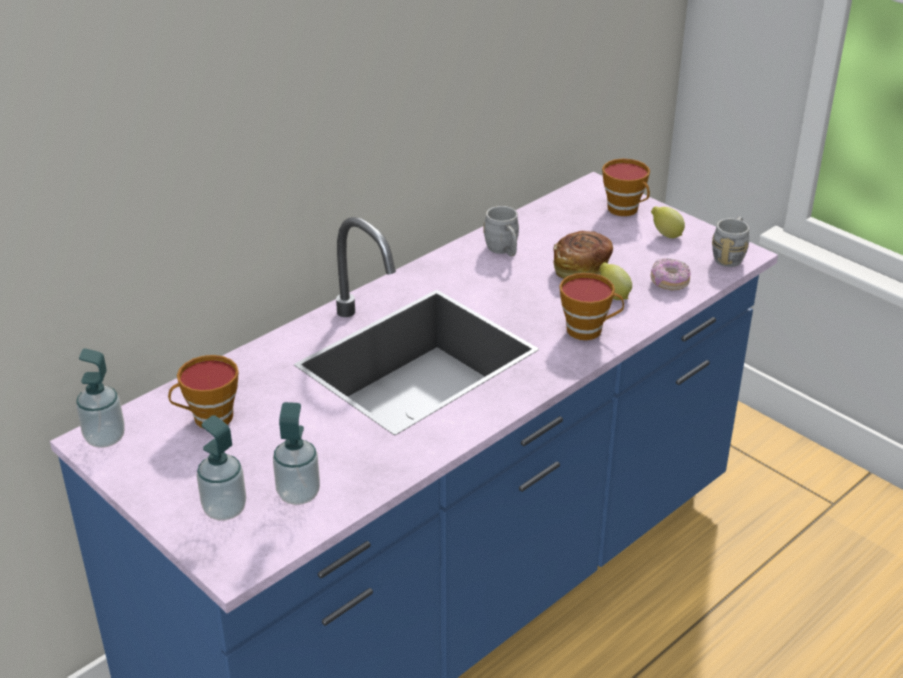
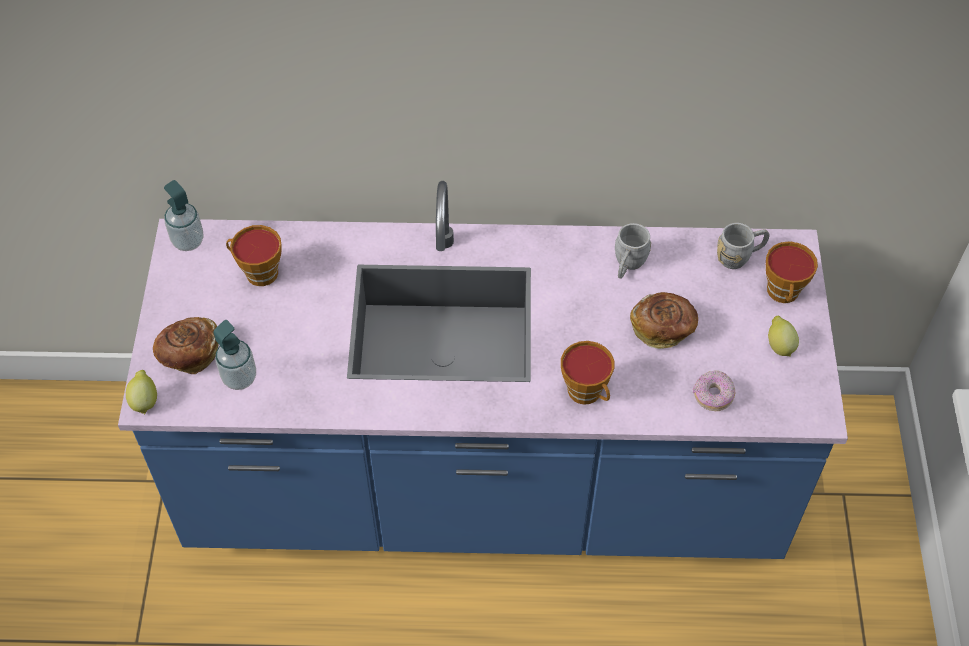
camera: 45 degrees right, 20 degrees up
(225, 509) = (189, 354): soap dispenser -> bread
(613, 295) = (651, 374): lemon -> lemon (145, 401)
(730, 256) = (802, 408): grey mug -> grey mug (740, 256)

